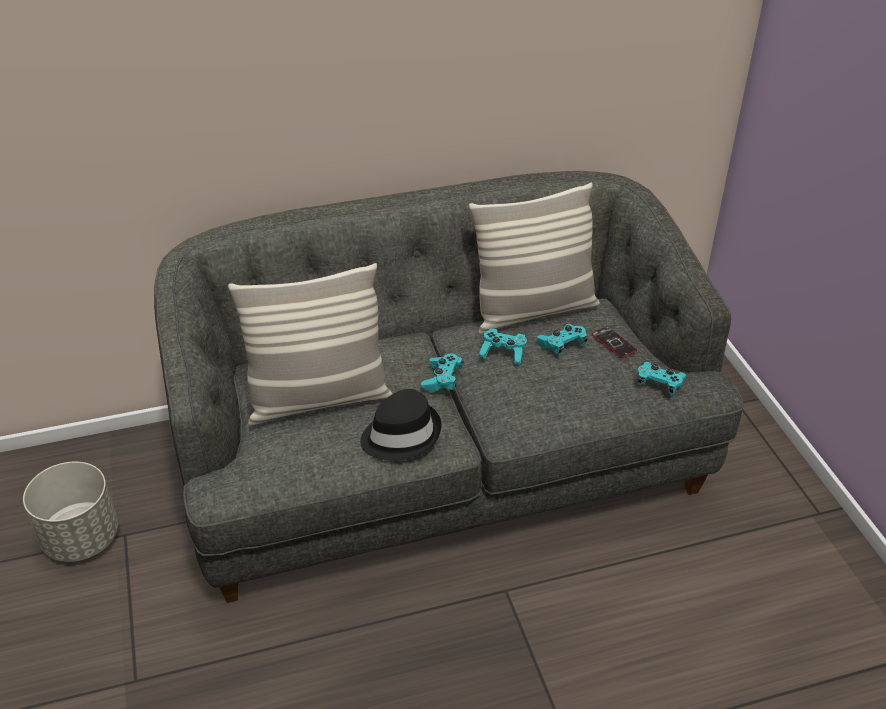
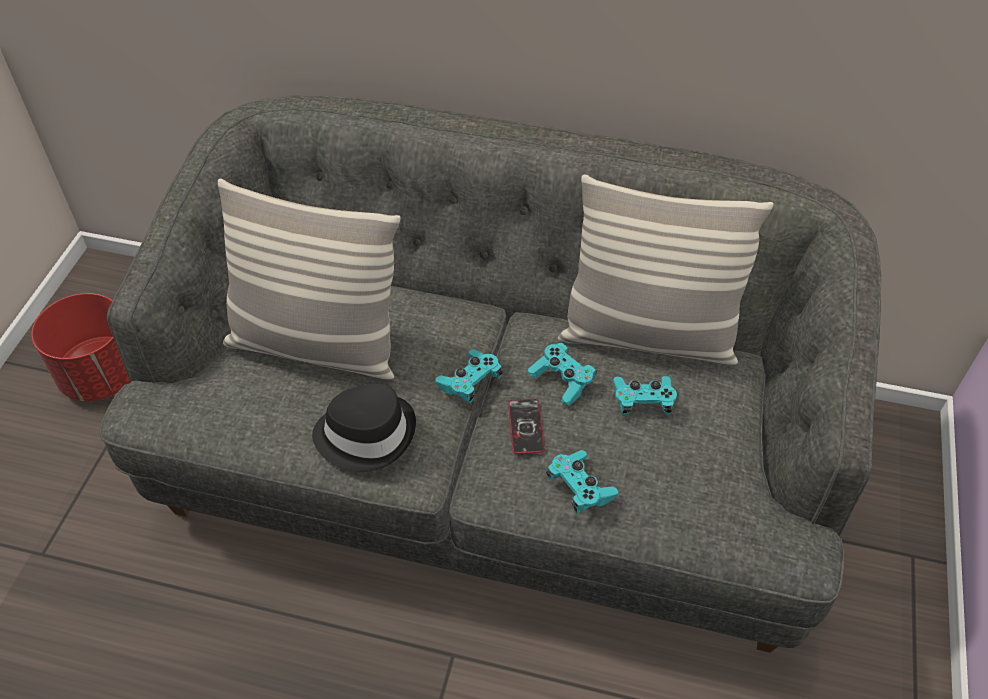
camera: 30 degrees right, 10 degrees up
(81, 539) = (101, 376): grey planter -> red planter
(613, 343) = (712, 428): phone -> phone (525, 427)
(659, 384) = (728, 515): turquoise game controller -> turquoise game controller (580, 488)

